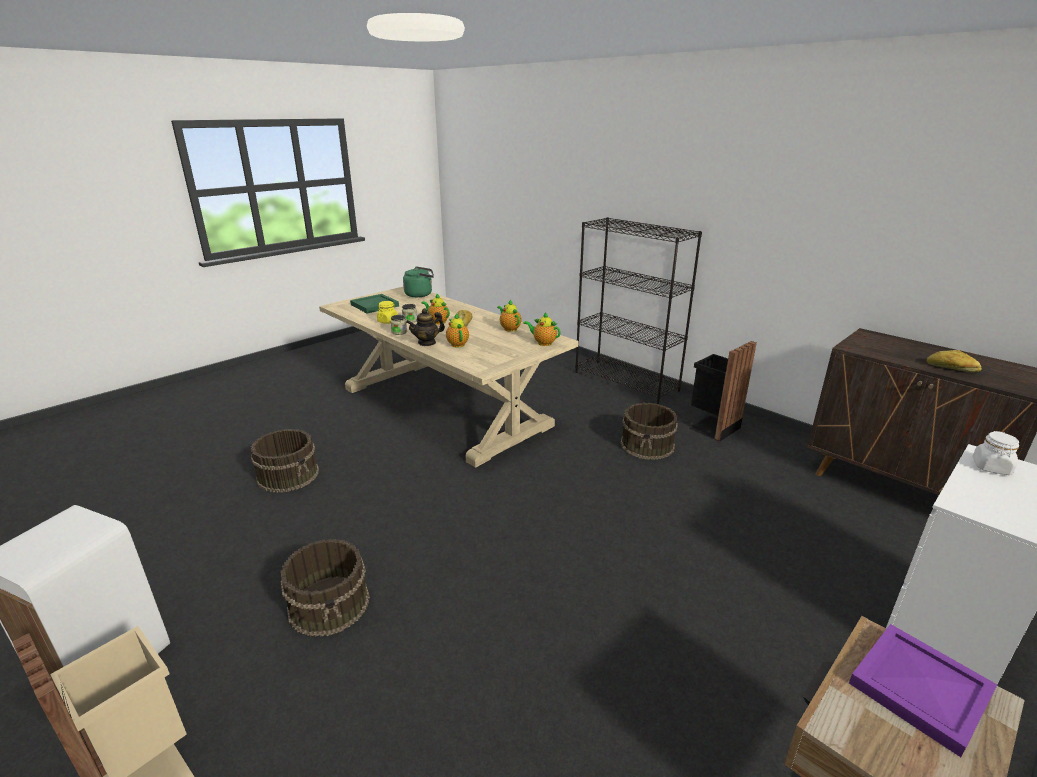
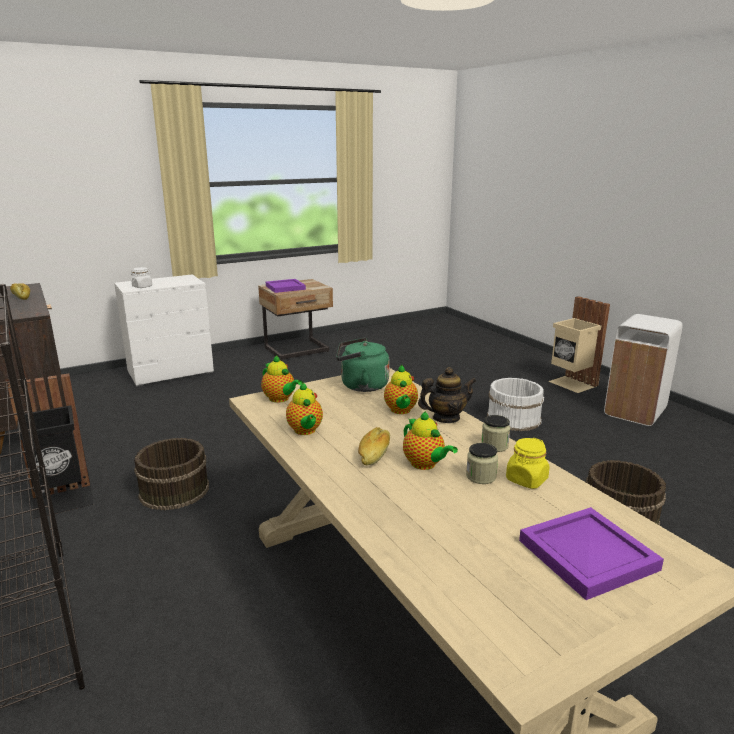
camera: 165 degrees left, 5 degrees down
(330, 603) = (513, 418): brown bucket -> white bucket
(375, 305) = (587, 556): green tray -> purple tray
(420, 294) = (467, 607): green kettle -> green kettle (361, 386)

